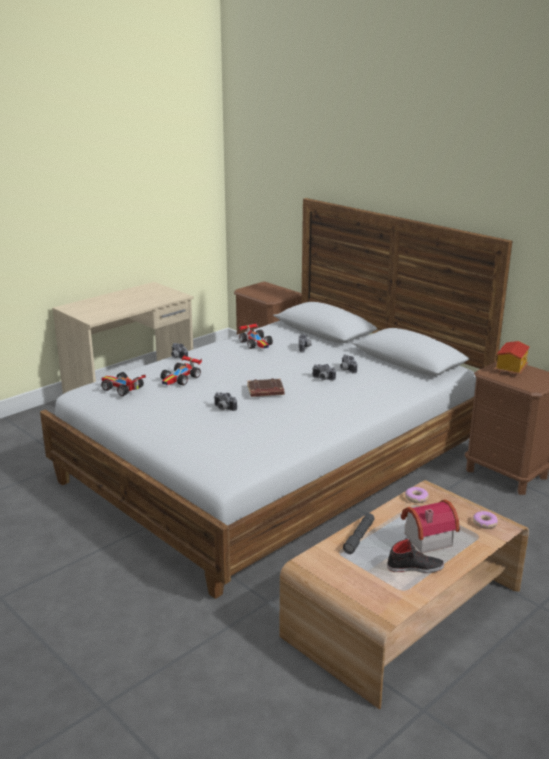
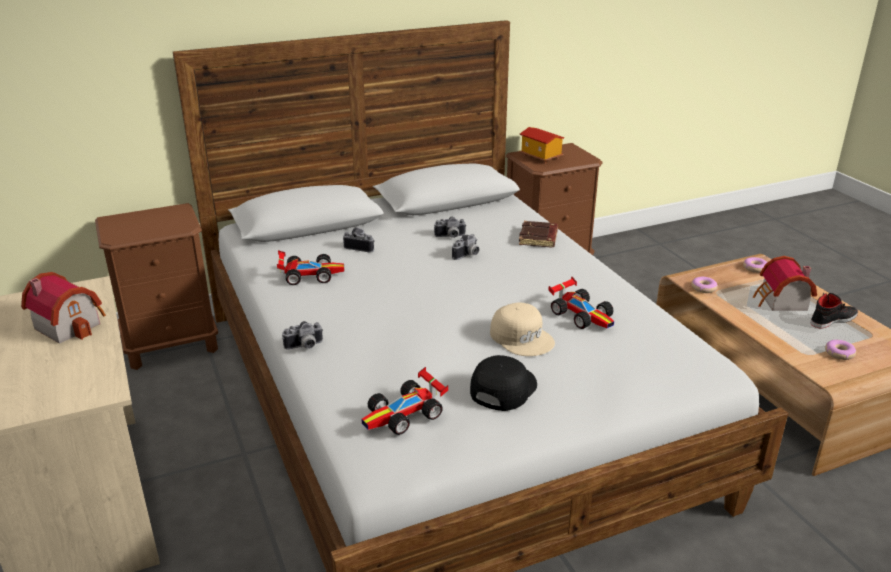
camera: 70 degrees left, 5 degrees up
(143, 301) = (70, 324): none -> toy house
(162, 409) = (502, 388): none -> black cap
(181, 379) = (404, 353): toy car -> toy car (582, 315)
(223, 408) = (522, 337): camera -> beige cap
(265, 391) = (486, 297): brown book -> brown book (539, 238)
(352, 569) = (839, 353): none -> donut
(359, 537) = (778, 336): grey flashlight -> none
(414, 567) = (832, 319): black shoe -> black shoe turned 45 degrees clockwise

